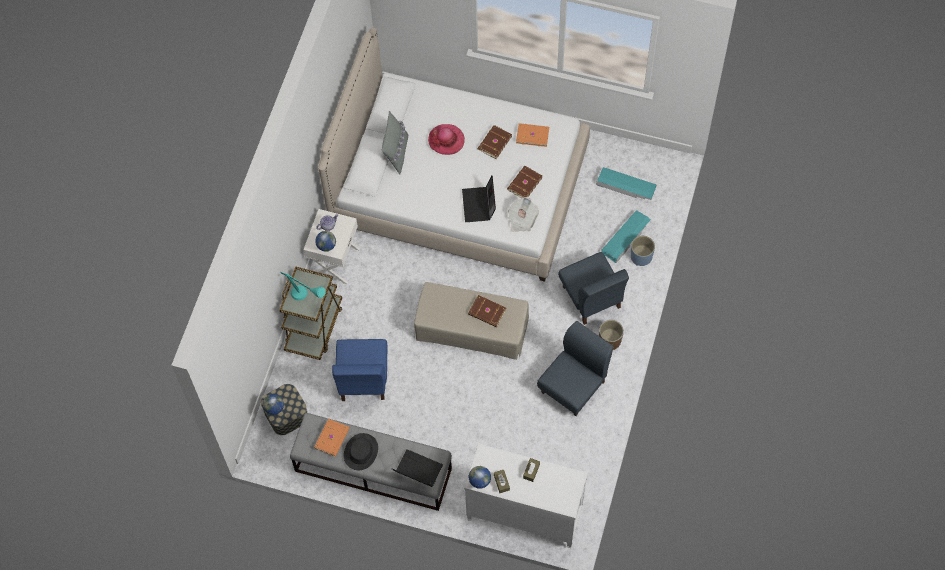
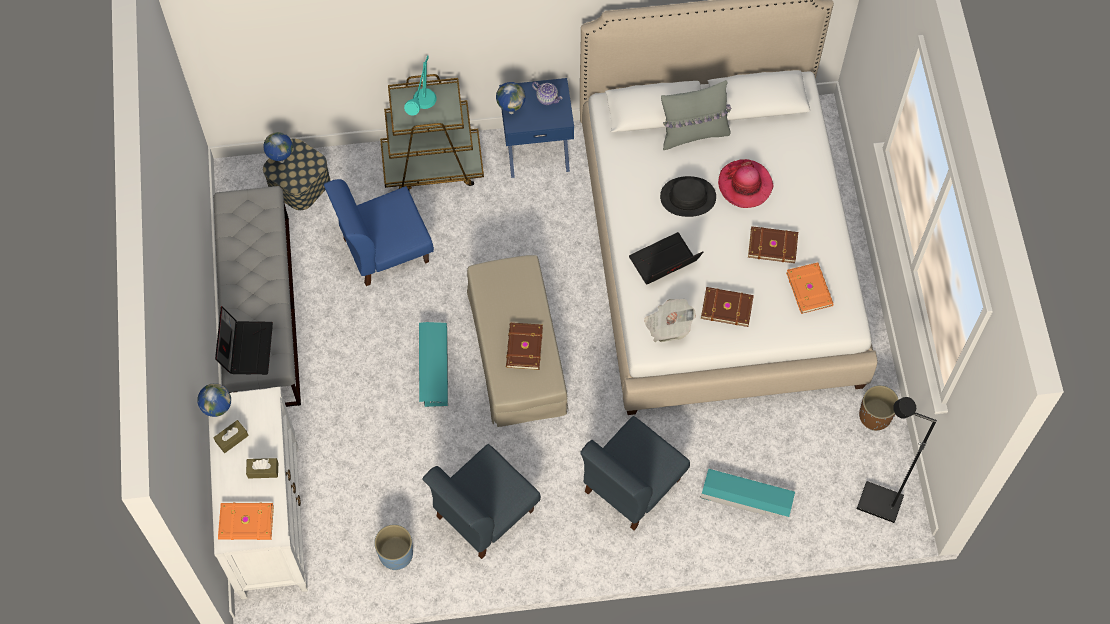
camera: 65 degrees right, 0 degrees up
(333, 438) = (255, 230): orange book -> orange book (246, 523)
(334, 261) = (537, 150): white nightstand -> blue nightstand
(361, 452) = (248, 271): black hat -> black hat (688, 197)
(573, 386) = (484, 513): blue chair -> blue chair turned 120 degrees clockwise
(609, 341) = (575, 535): brown planter -> brown planter (874, 416)
(626, 186) = (830, 466): turquoise storage box -> turquoise storage box (433, 367)
(641, 257) = (727, 529): blue planter -> blue planter (395, 554)
(659, 172) = (878, 503): none -> black floor lamp

